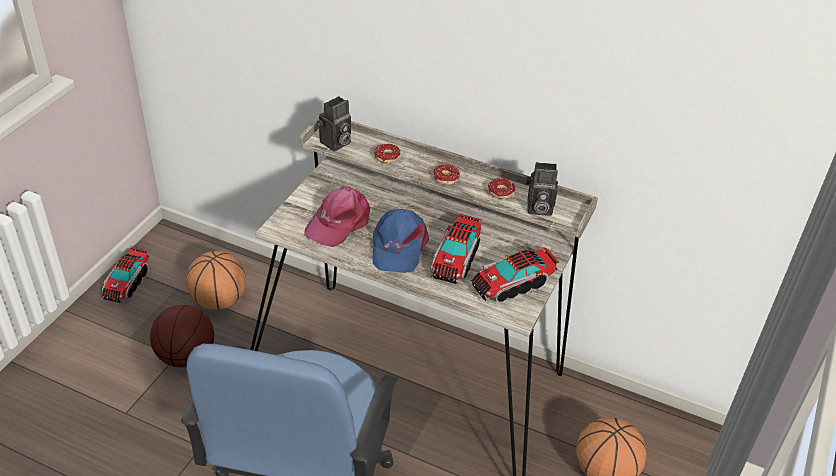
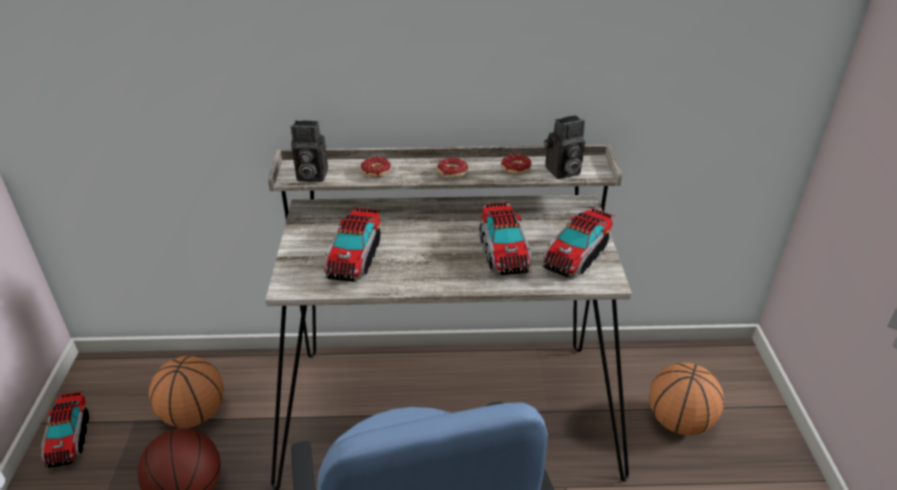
camera: 25 degrees left, 5 degrees down
(335, 143) = (310, 176): camera -> camera turned 75 degrees clockwise
(339, 222) = (354, 257): pink cap -> toy truck
(398, 246) = (436, 259): blue cap -> none

